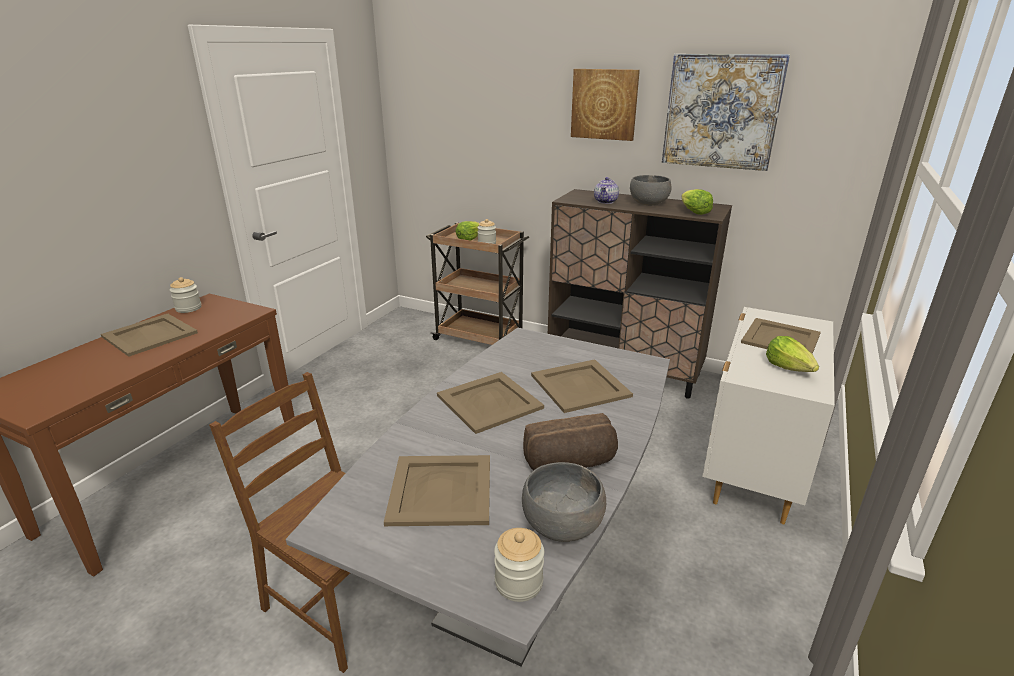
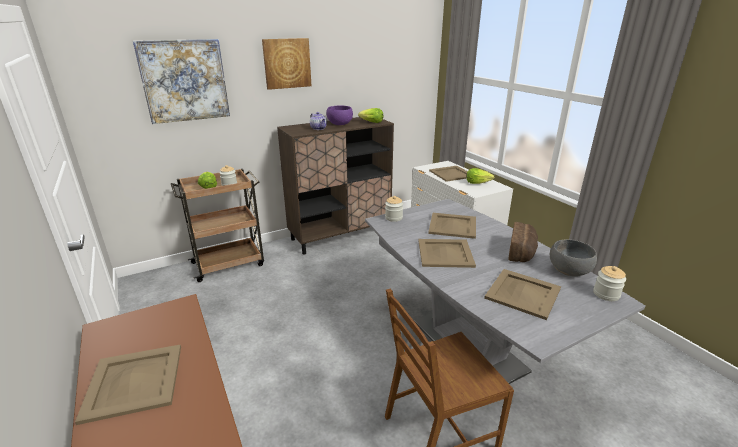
camera: 55 degrees left, 0 degrees up
(188, 308) = (103, 344): jar -> jar (393, 218)
(649, 203) = (340, 123): grey bowl -> purple bowl
(721, 112) = (358, 61): picture -> picture (184, 81)

